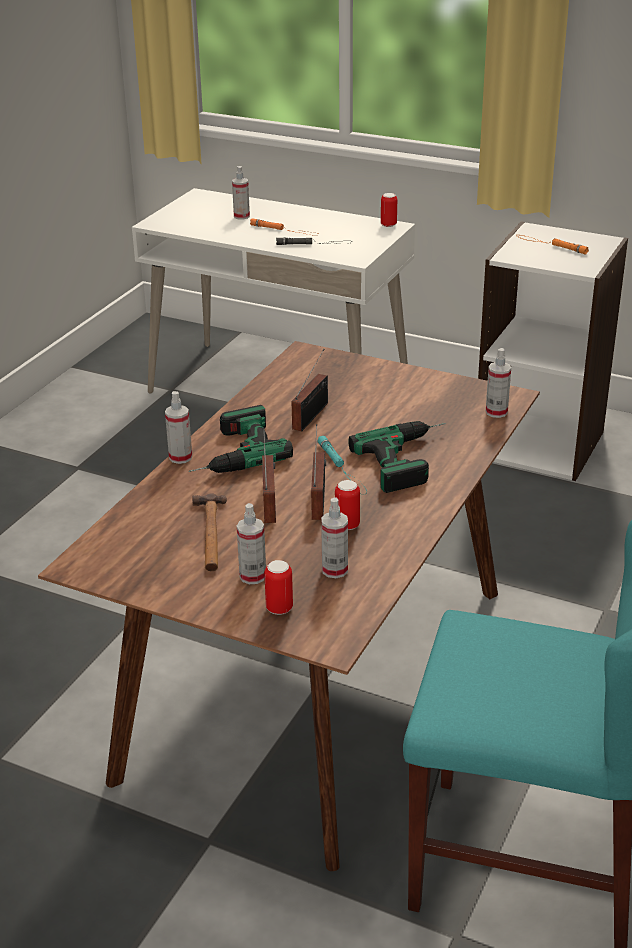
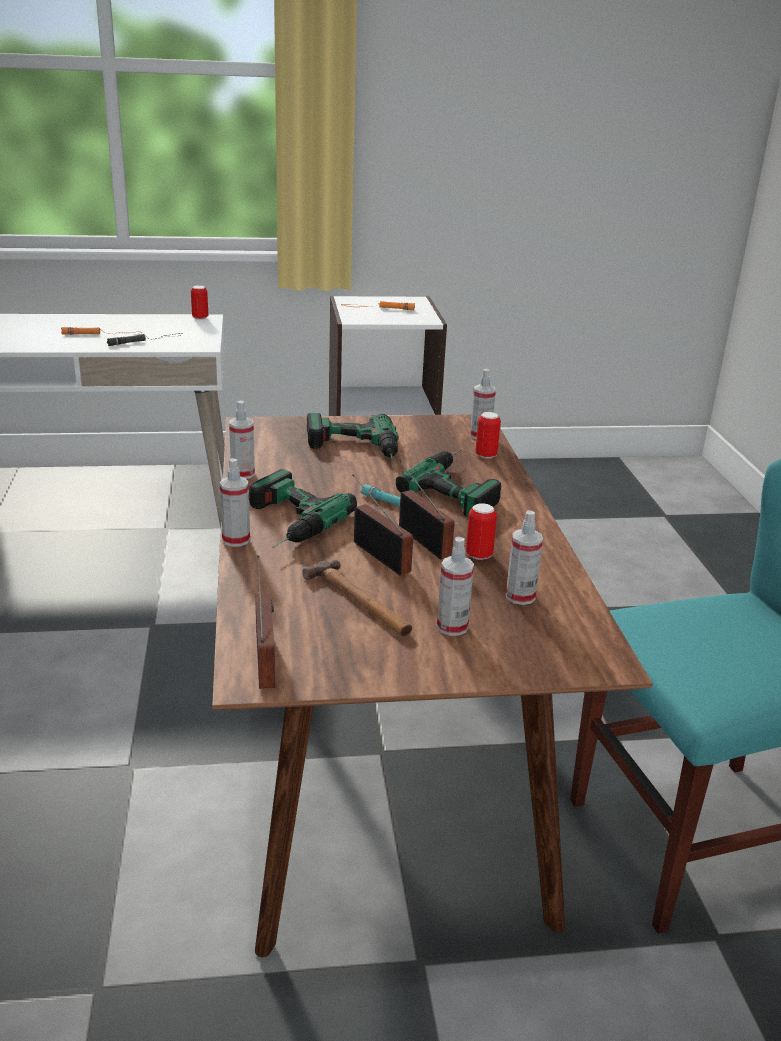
camera: 35 degrees left, 5 degrees down
(241, 216) = (42, 329): spray bottle -> spray bottle (242, 474)
(279, 608) = (517, 648): can -> can (486, 455)
(312, 414) = (323, 472): radio -> radio (266, 656)
(363, 399) = (354, 450): none -> power drill

